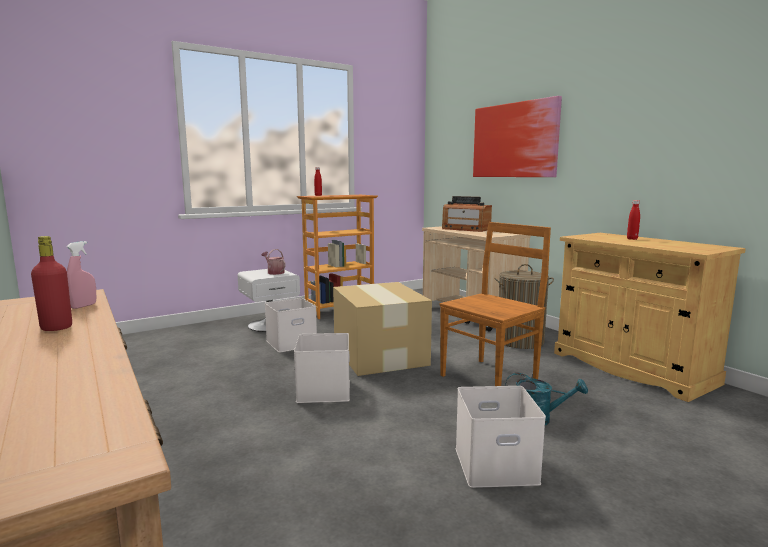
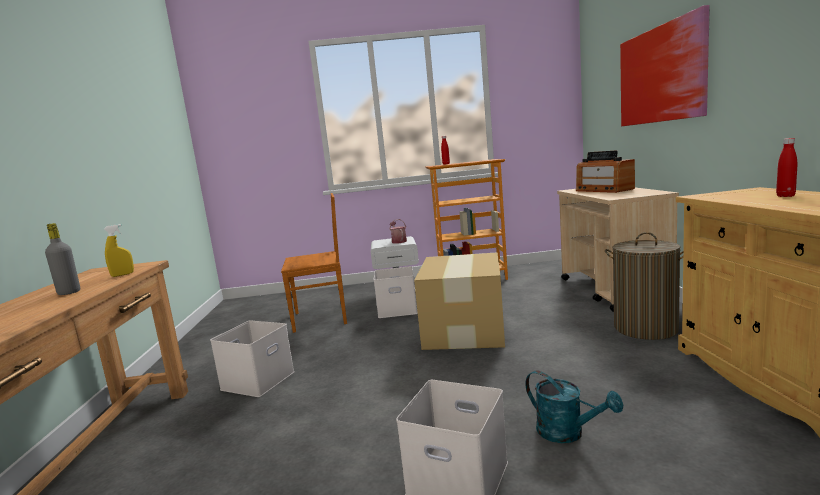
camera: 30 degrees right, 0 degrees up
(56, 328) = (69, 292): red bottle -> grey bottle
(83, 306) = (122, 275): pink spray bottle -> yellow spray bottle
(322, 390) = (377, 360): white storage box -> white storage box (258, 380)
(490, 377) = (559, 370): brown chair -> brown chair (322, 318)

